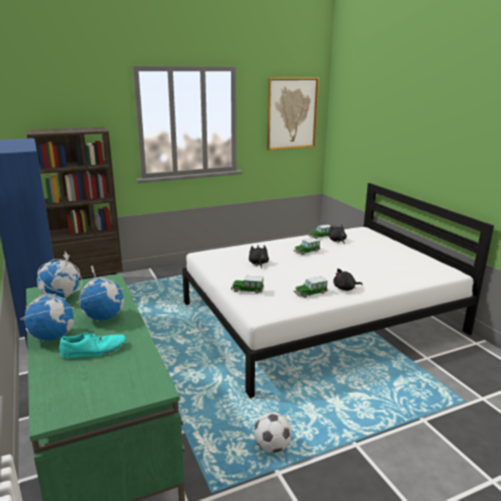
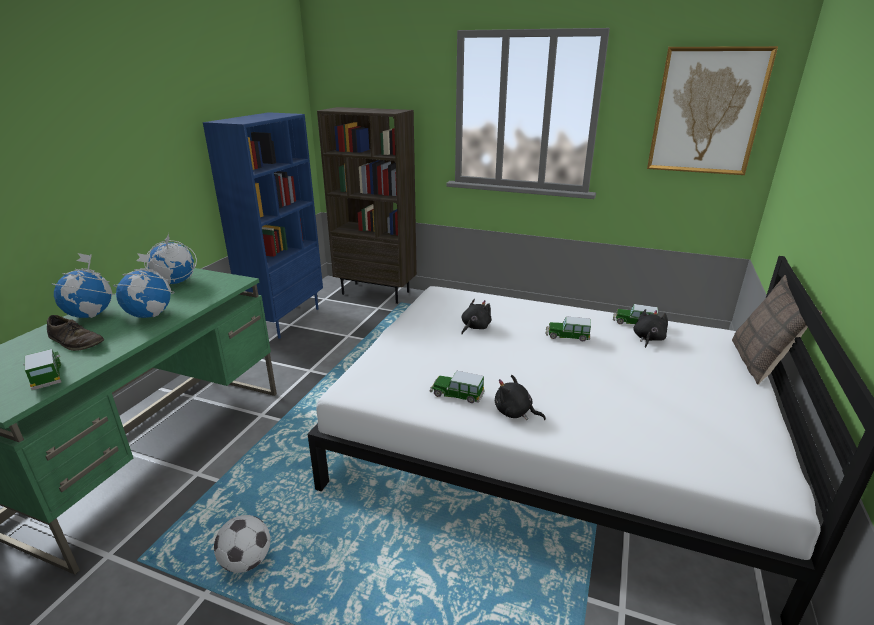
camera: 45 degrees right, 5 degrees up
(94, 350) = (76, 341): turquoise shoe -> brown shoe
(247, 290) = (396, 353): toy car -> toy car (47, 375)
(386, 236) = (759, 363): none -> pillow

